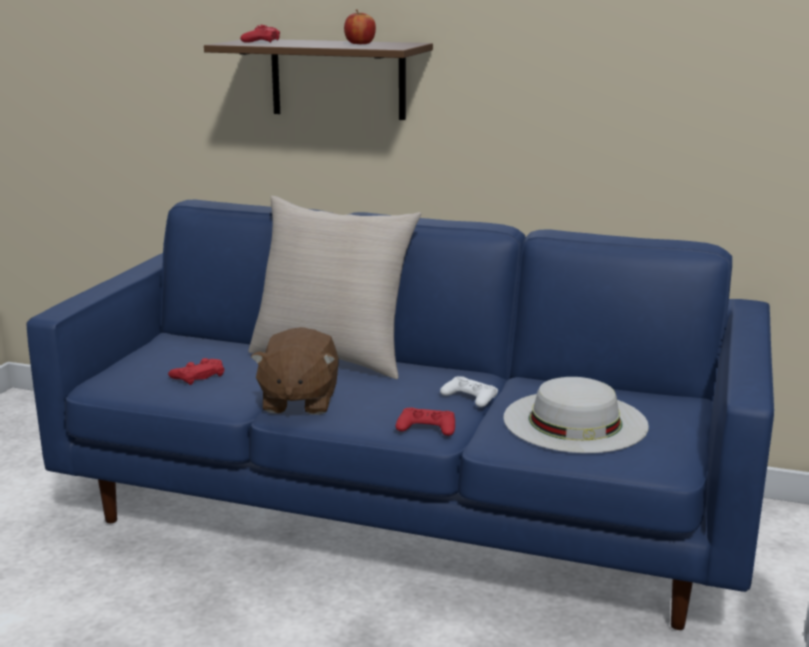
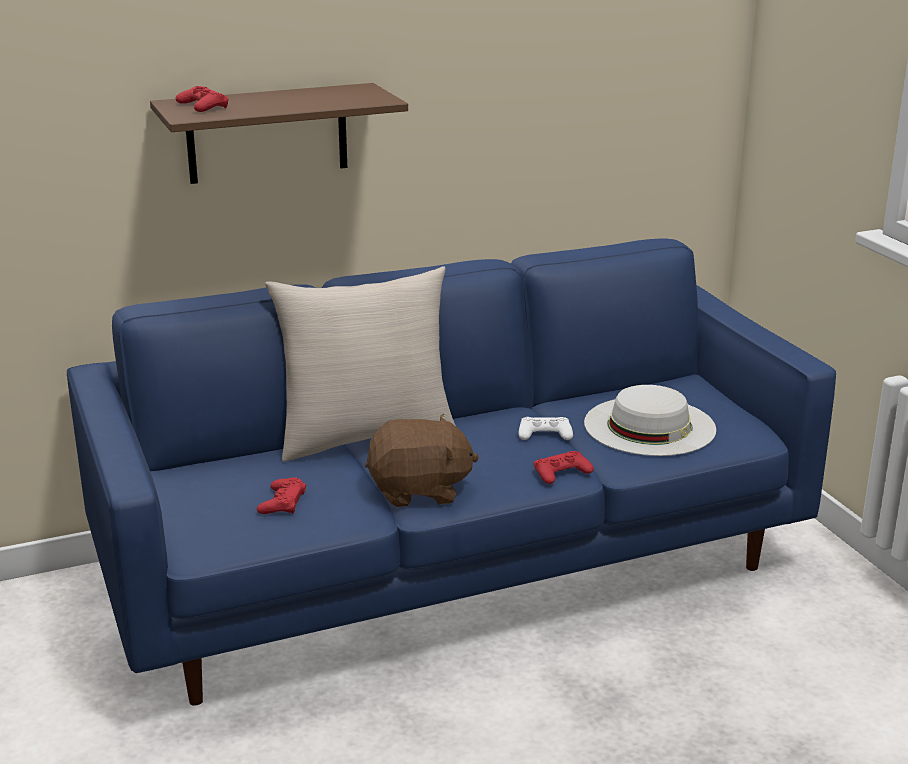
camera: 40 degrees left, 5 degrees up
(298, 401) = (419, 491): brown plush toy -> brown plush toy turned 60 degrees counterclockwise
(360, 43) = (321, 96): apple -> none

